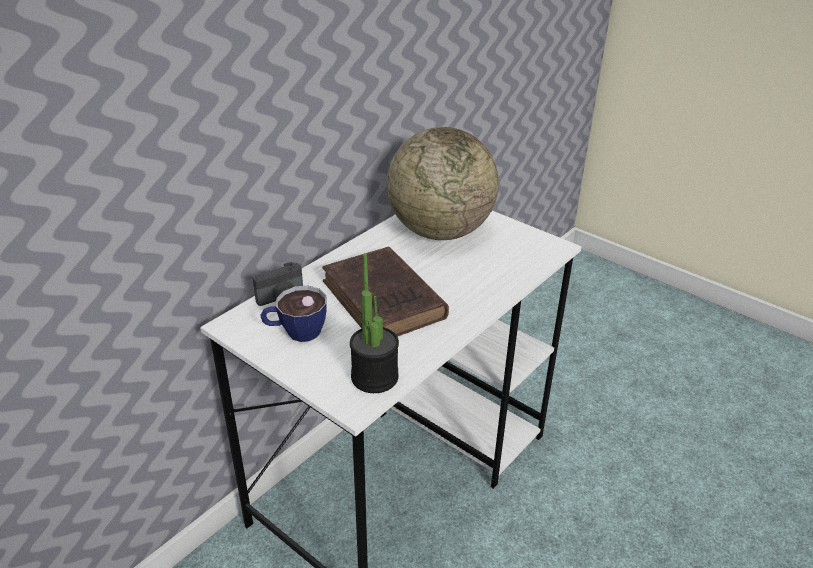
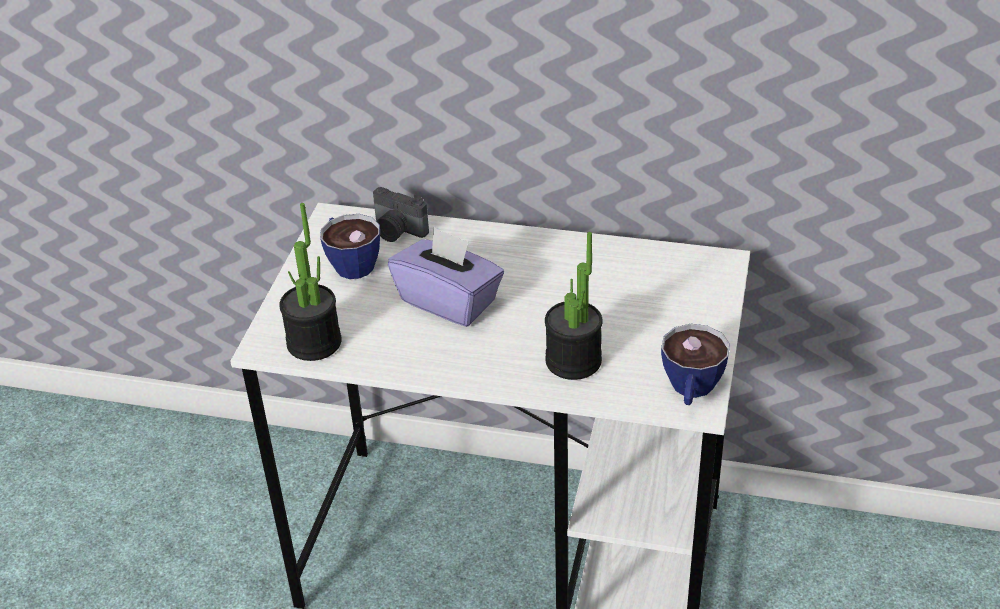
camera: 65 degrees right, 5 degrees up
(385, 301) = (449, 301): brown book -> purple tissue box
(440, 231) = (638, 289): globe -> none
(487, 274) = (573, 361): none -> potted plant
(544, 245) = (691, 391): none -> cup

